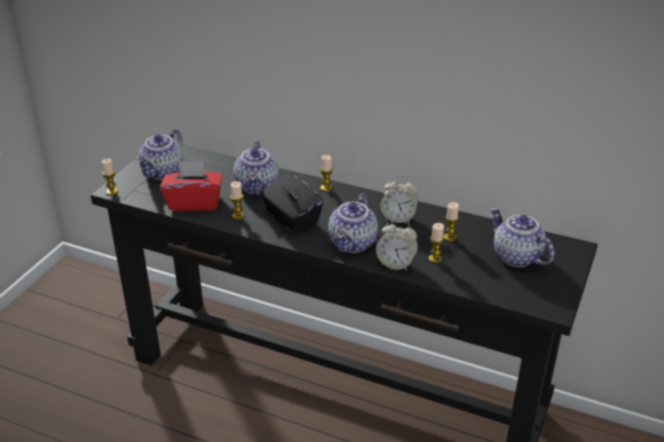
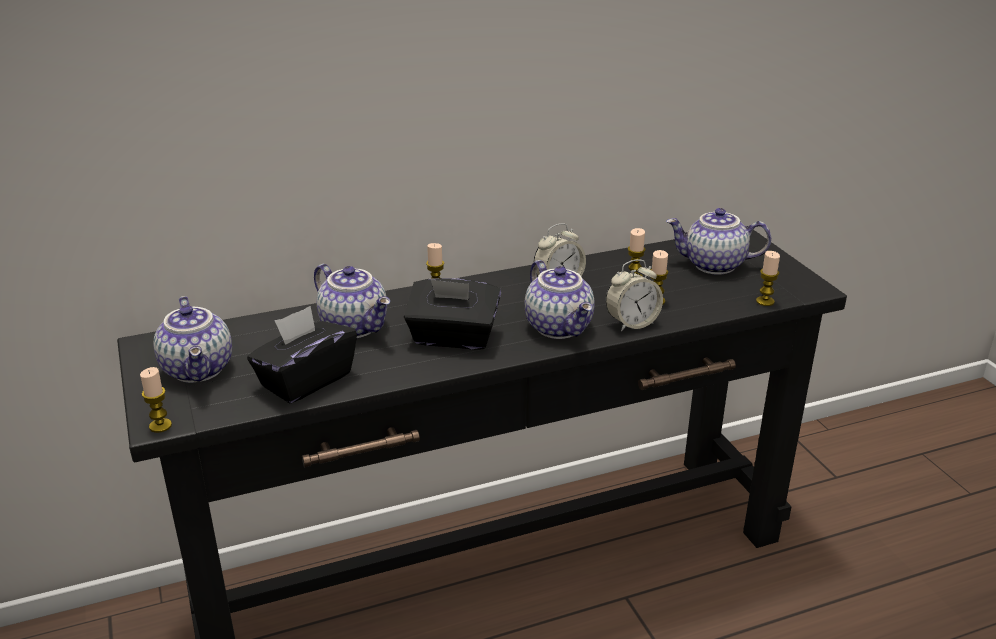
camera: 45 degrees left, 5 degrees down
(194, 203) = (305, 380): red tissue box -> black tissue box
(238, 216) = (387, 366): candle -> candle (765, 301)

